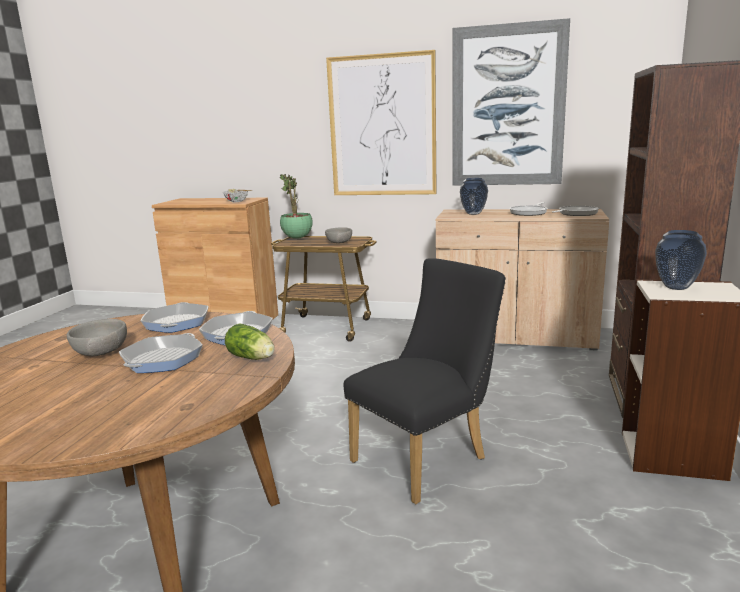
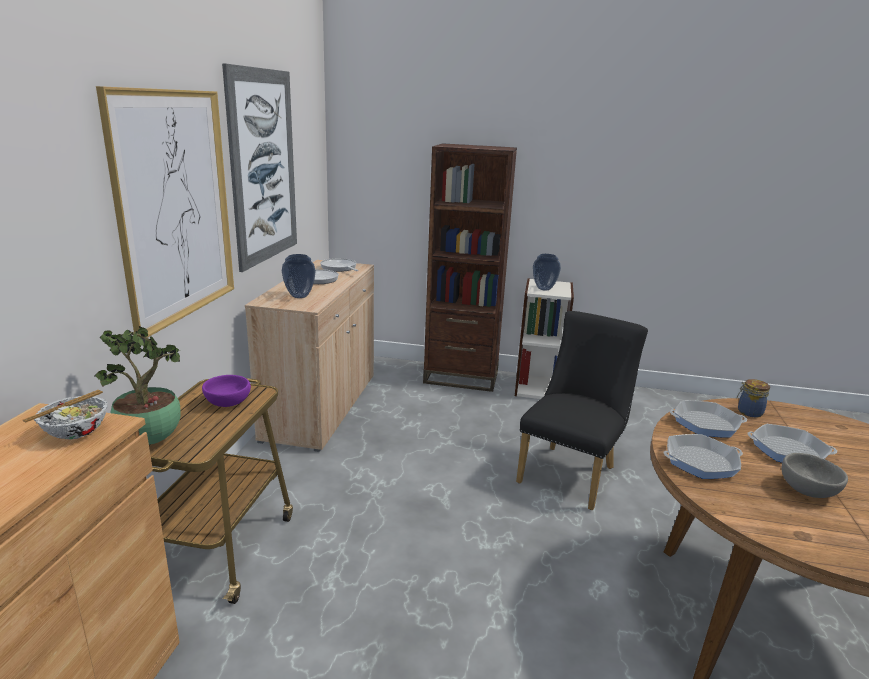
camera: 95 degrees left, 5 degrees up
(252, 358) = (748, 412): lettuce -> jar
(339, 242) = (227, 402): grey bowl -> purple bowl
(427, 458) = (571, 472): black chair -> black chair turned 75 degrees clockwise

